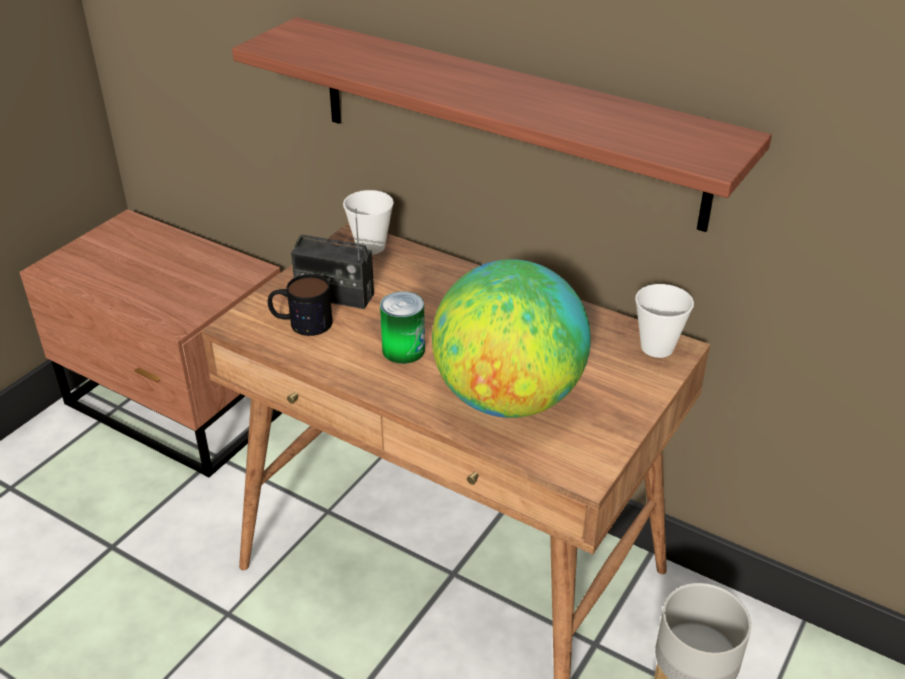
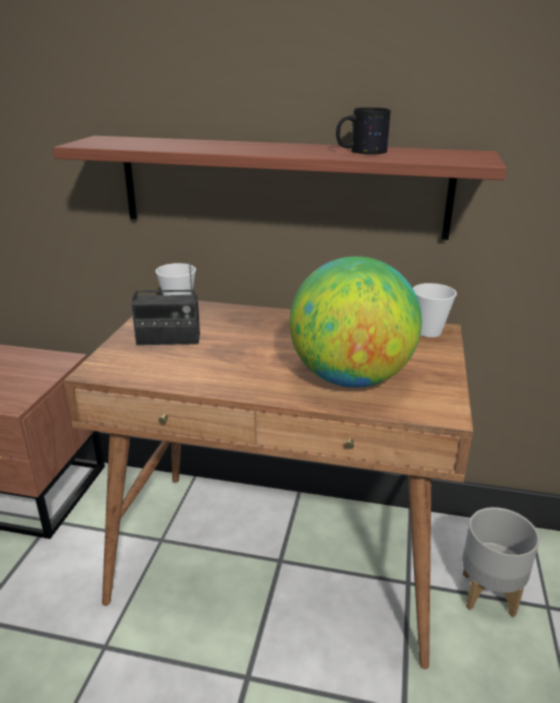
camera: 20 degrees left, 10 degrees down
(301, 323) = (151, 360): mug -> mug (360, 151)
(403, 350) = (247, 363): can -> none

